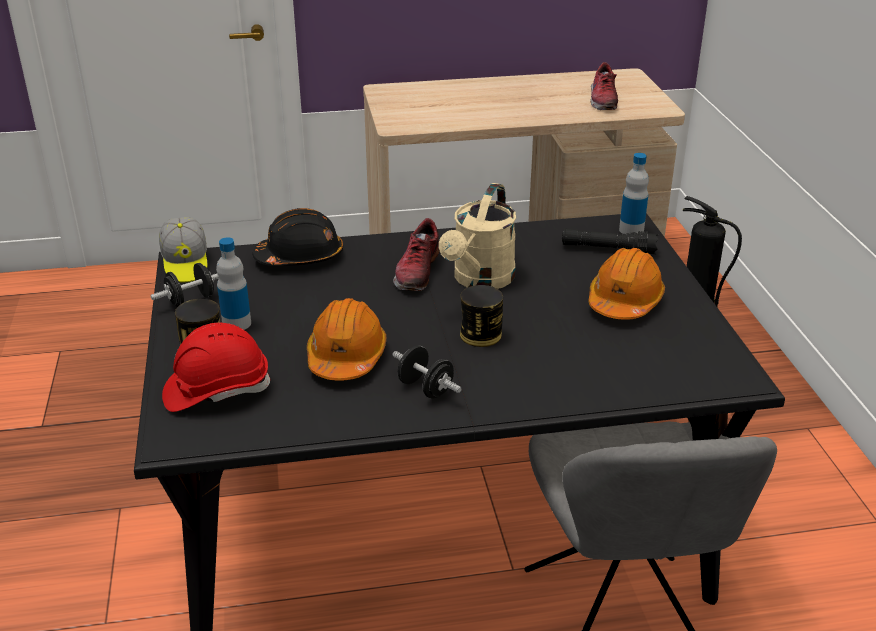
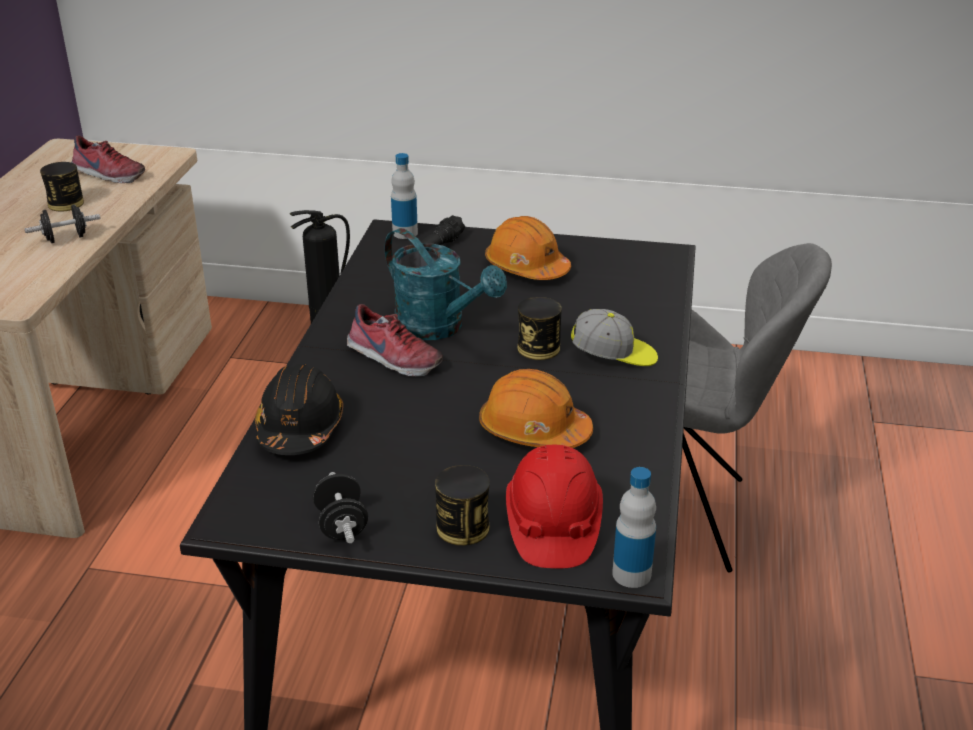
camera: 70 degrees left, 0 degrees up
(185, 263) = (240, 520): cap -> cap (613, 356)
(236, 323) = (421, 495): bottle -> bottle (631, 574)
(425, 388) = (612, 395): black dumbbell -> black dumbbell (66, 238)
(480, 280) = (439, 328): beige watering can -> turquoise watering can
(543, 101) = (66, 204): none -> can

